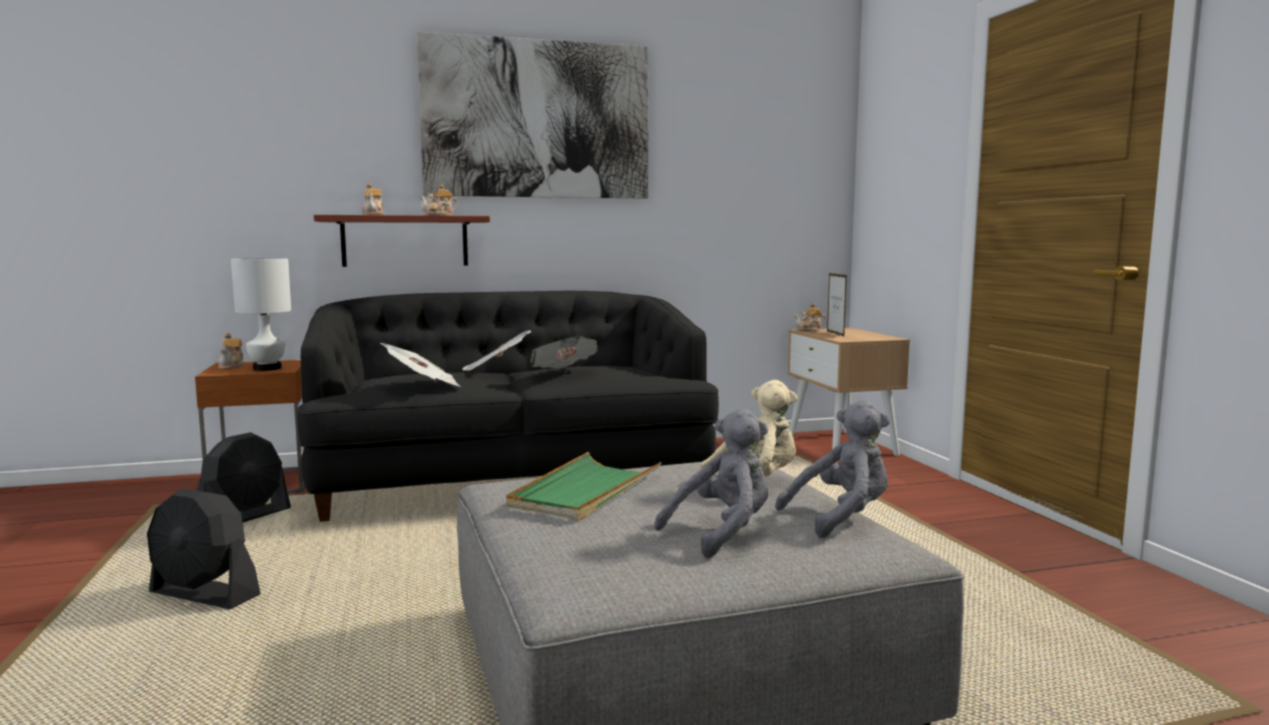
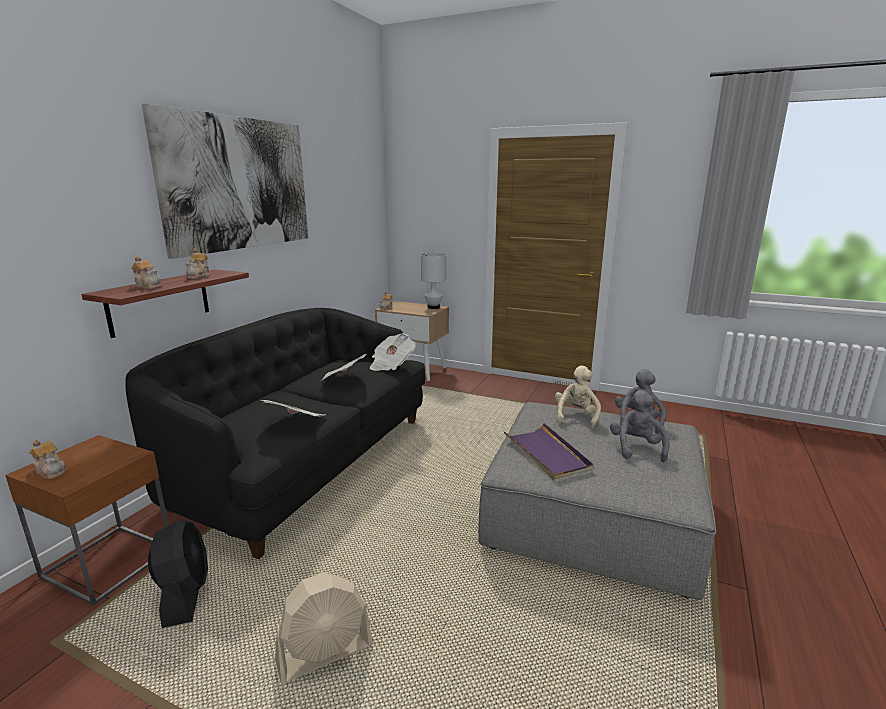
camera: 50 degrees left, 10 degrees up
(204, 595) = (325, 653): black fan -> beige fan
(268, 368) = (105, 458): white table lamp -> white table lamp (433, 307)
(495, 370) = (285, 391): newspaper -> newspaper (391, 364)
(585, 491) = (547, 453): green tray -> purple tray
(835, 334) = (408, 309): picture frame -> none

